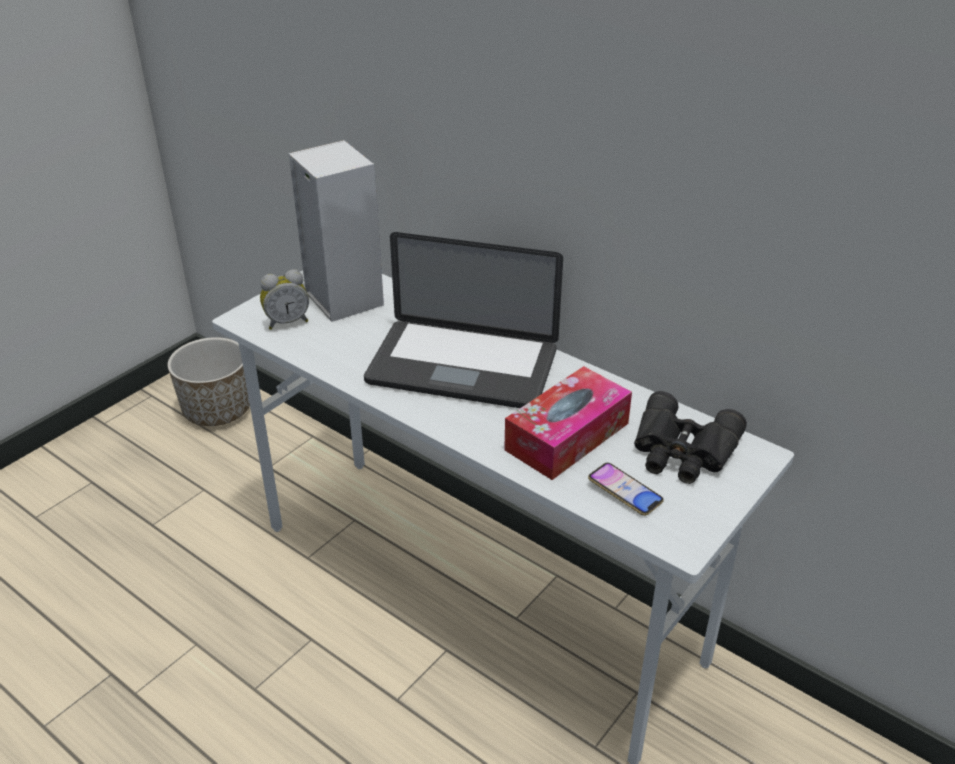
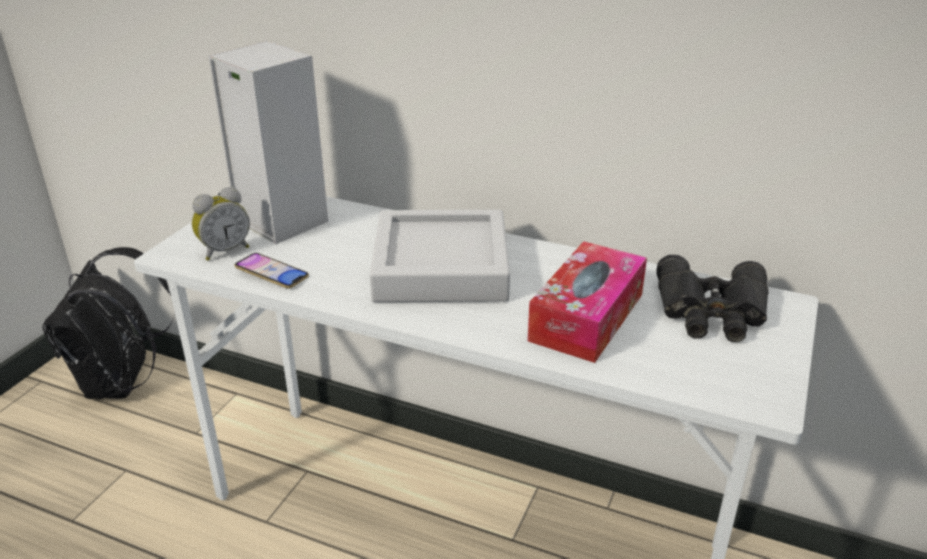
camera: 15 degrees left, 5 degrees down
(217, 410) = (122, 384): planter -> black backpack
(462, 367) = (441, 267): laptop -> grey tray
(625, 492) = (678, 362): phone -> phone (272, 275)

